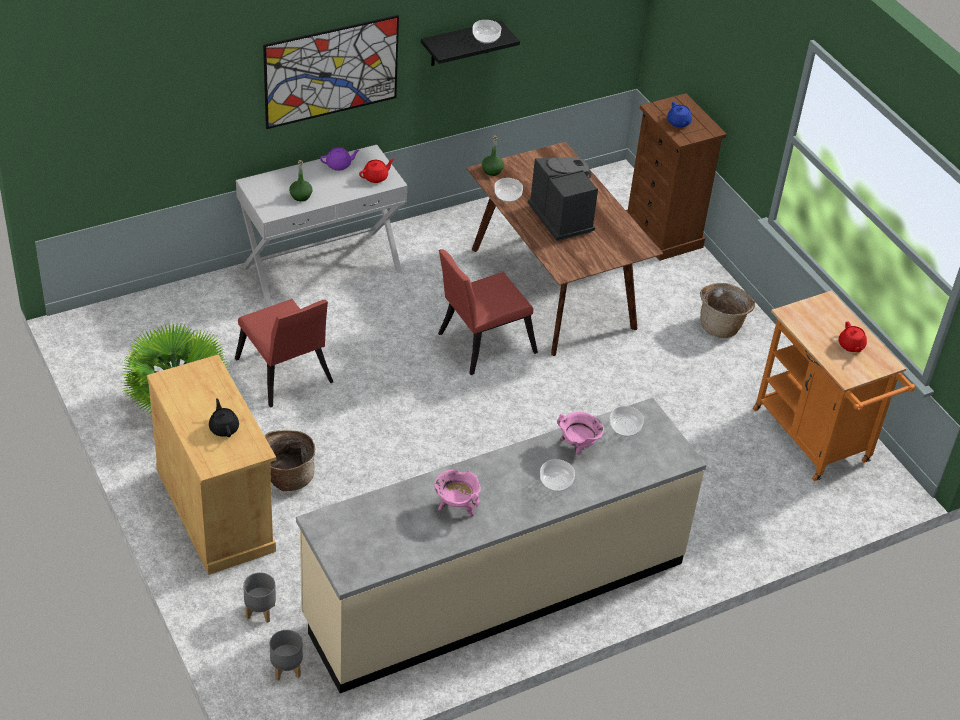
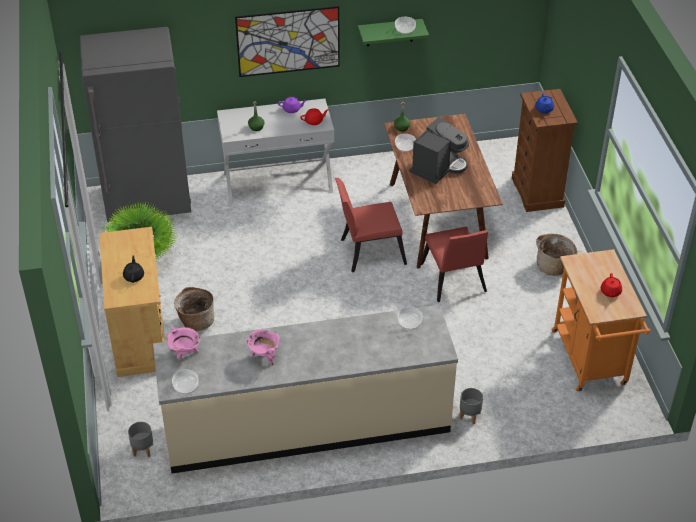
camera: 20 degrees right, 0 degrees up
(152, 322) = (148, 202): none -> grey fridge
(260, 612) = (141, 408): grey planter -> grey planter (469, 416)
(285, 375) = (223, 252): red chair -> red chair (453, 281)
(460, 44) = (389, 32): black shelf -> green shelf
(555, 482) = (342, 352): bowl -> bowl (185, 386)
(562, 217) = (438, 167): coffee machine -> coffee machine turned 45 degrees clockwise
(577, 447) = (369, 330): pink cooking pot -> pink cooking pot (185, 353)

